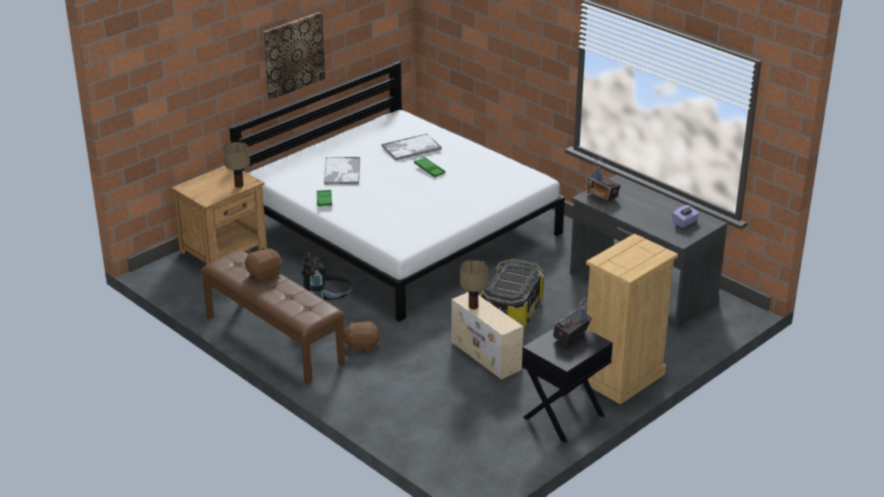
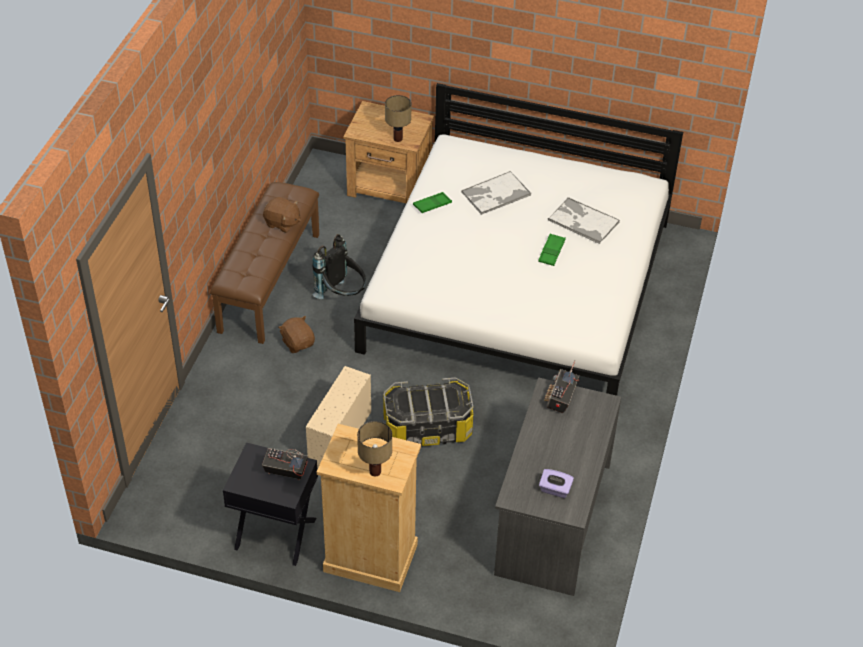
camera: 60 degrees right, 15 degrees up
(293, 55) = (534, 54): picture -> none
(473, 306) = (341, 386): table lamp -> table lamp (375, 471)

